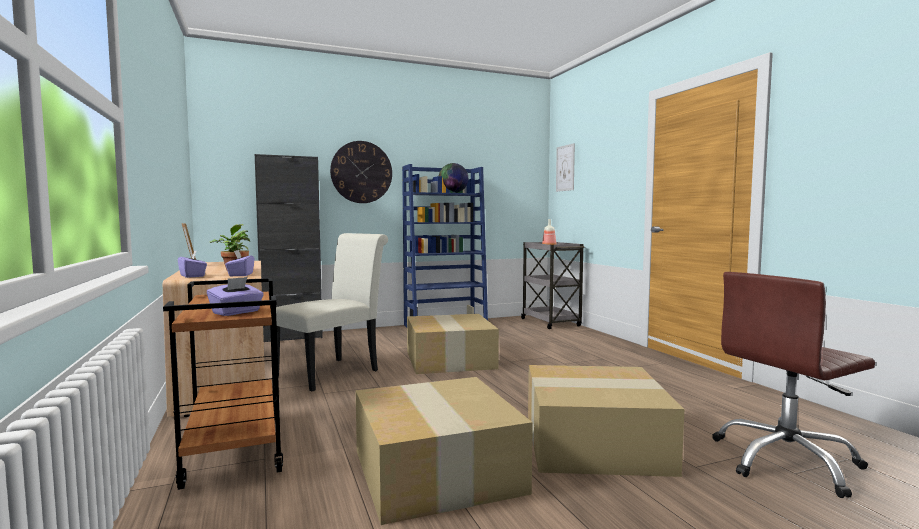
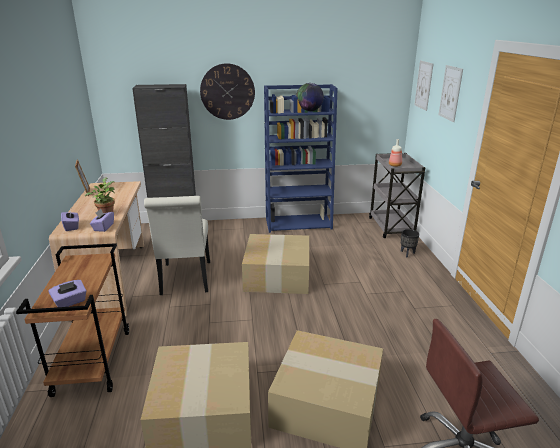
camera: 15 degrees right, 20 degrees up
(333, 372) = (185, 280): white chair -> white chair turned 120 degrees clockwise
(583, 336) = (407, 253): none -> black planter
(602, 160) = (450, 93): none -> picture

